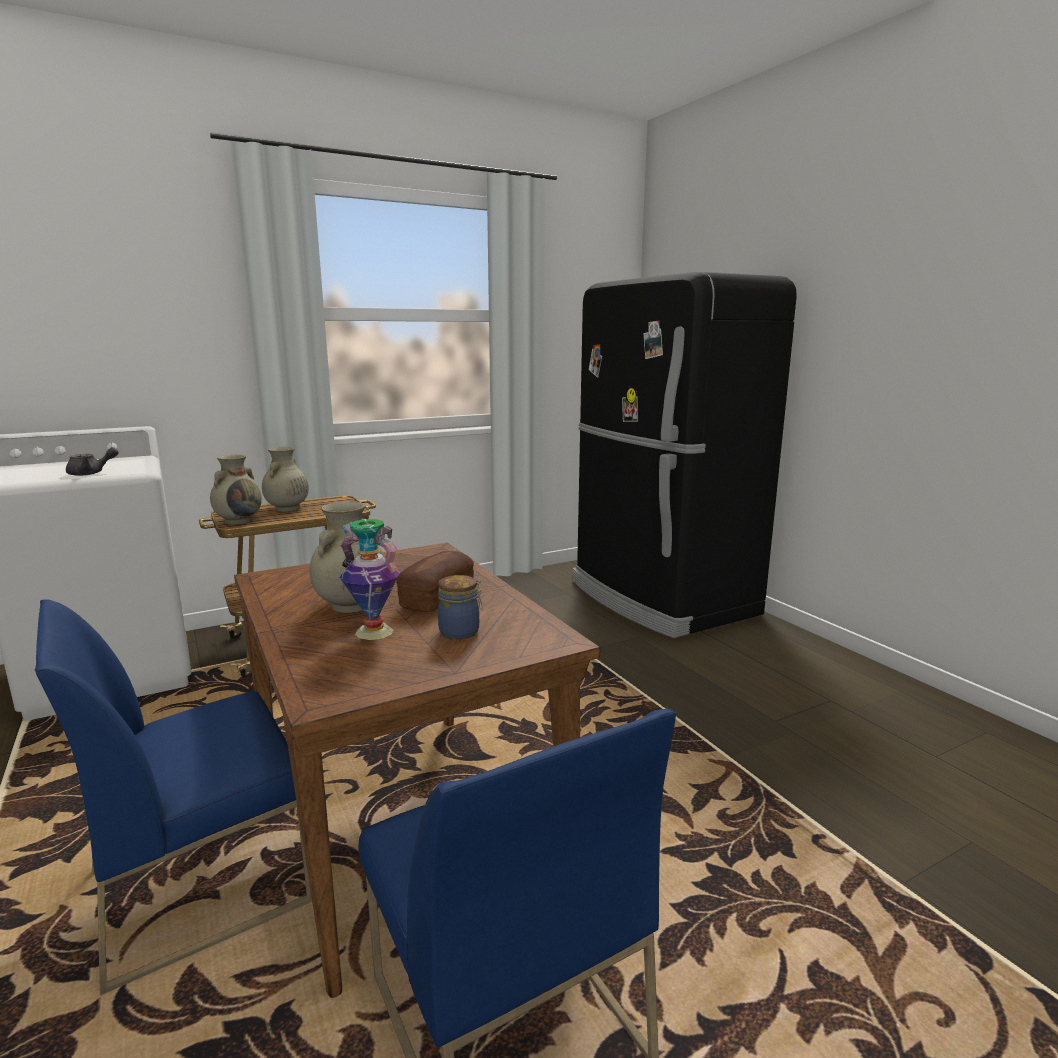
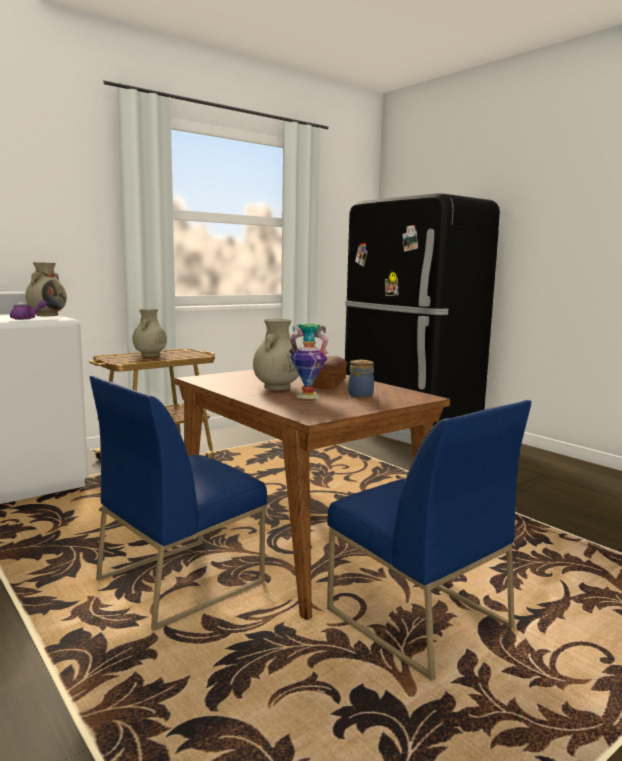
camera: 10 degrees left, 5 degrees down
(91, 473) = (27, 318): grey teapot -> purple teapot
(239, 521) = (122, 361): beige vase -> beige vase (47, 315)

